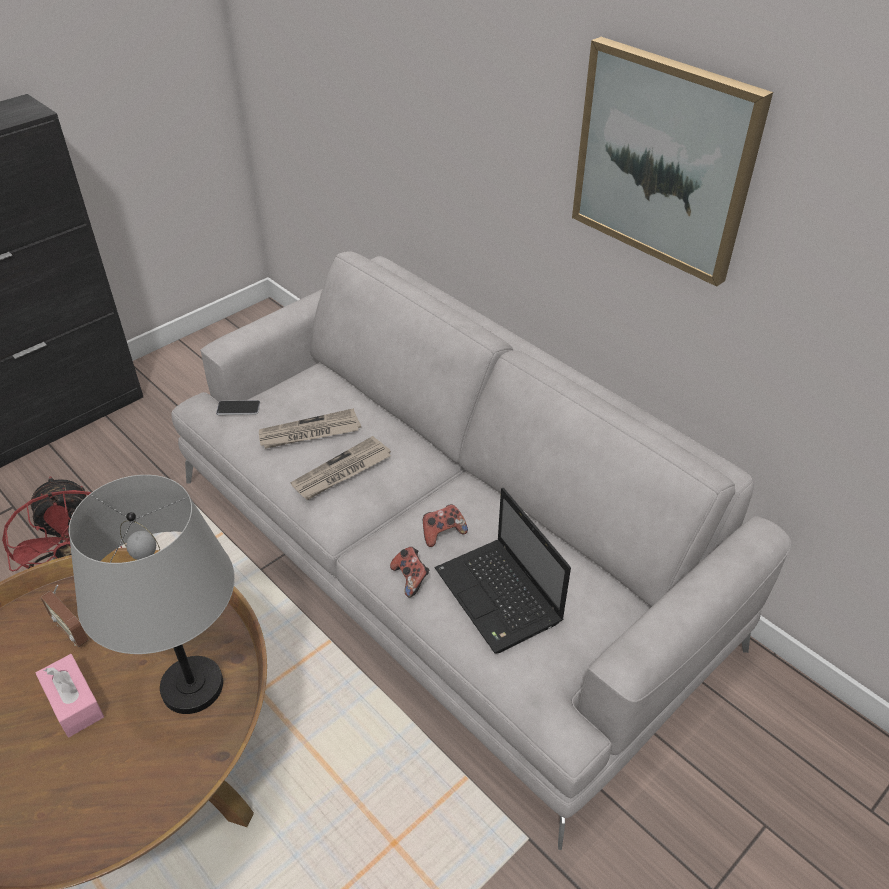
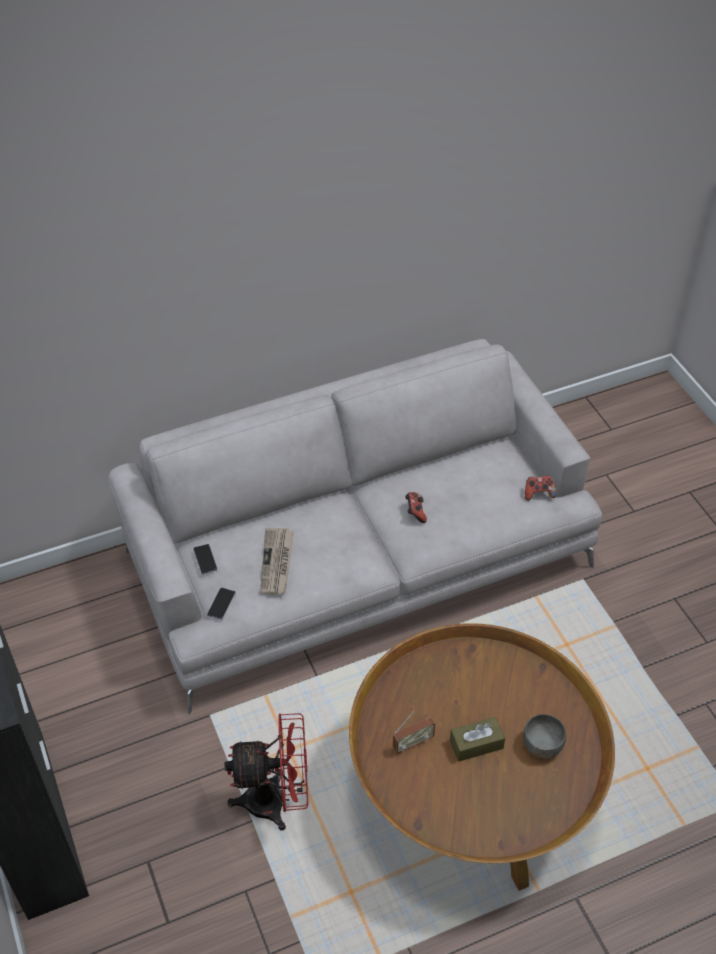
camera: 70 degrees left, 5 degrees up
(74, 702) = (476, 744): pink tissue box -> brown tissue box
(77, 788) = (542, 745): none -> grey bowl
(193, 687) = (486, 675): grey table lamp -> none
(296, 380) = (205, 559): none -> phone
(342, 472) = (330, 552): newspaper -> none
(410, 578) = (447, 539): game controller -> game controller (538, 493)
(500, 597) = (480, 499): laptop -> none
(664, 160) = (374, 223): picture -> none

